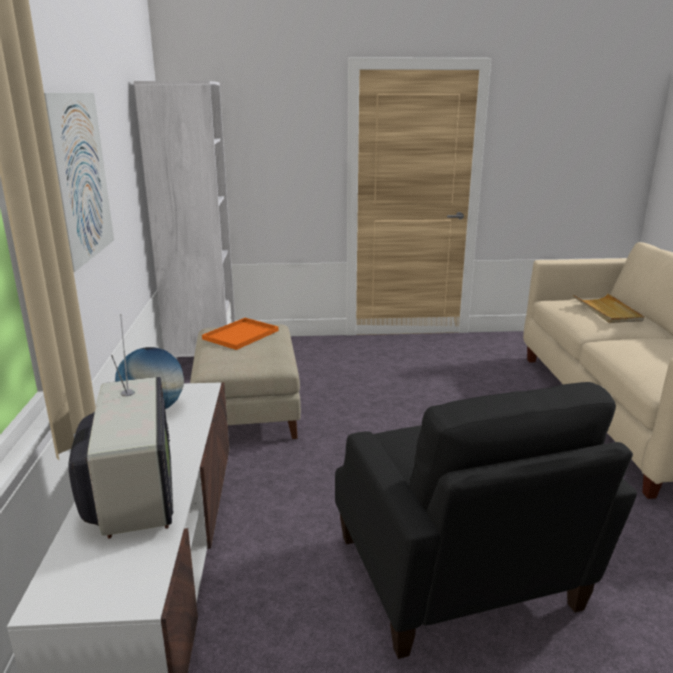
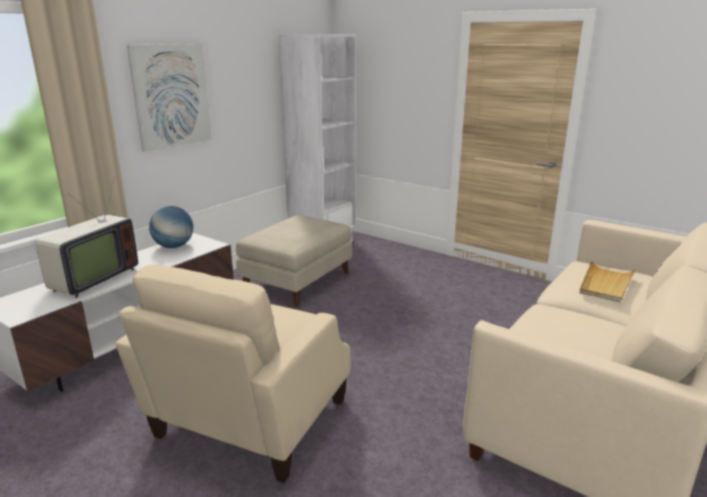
camera: 40 degrees right, 0 degrees up
(240, 335) = (302, 224): orange tray -> none
(458, 577) = (249, 421): black armchair -> beige armchair

